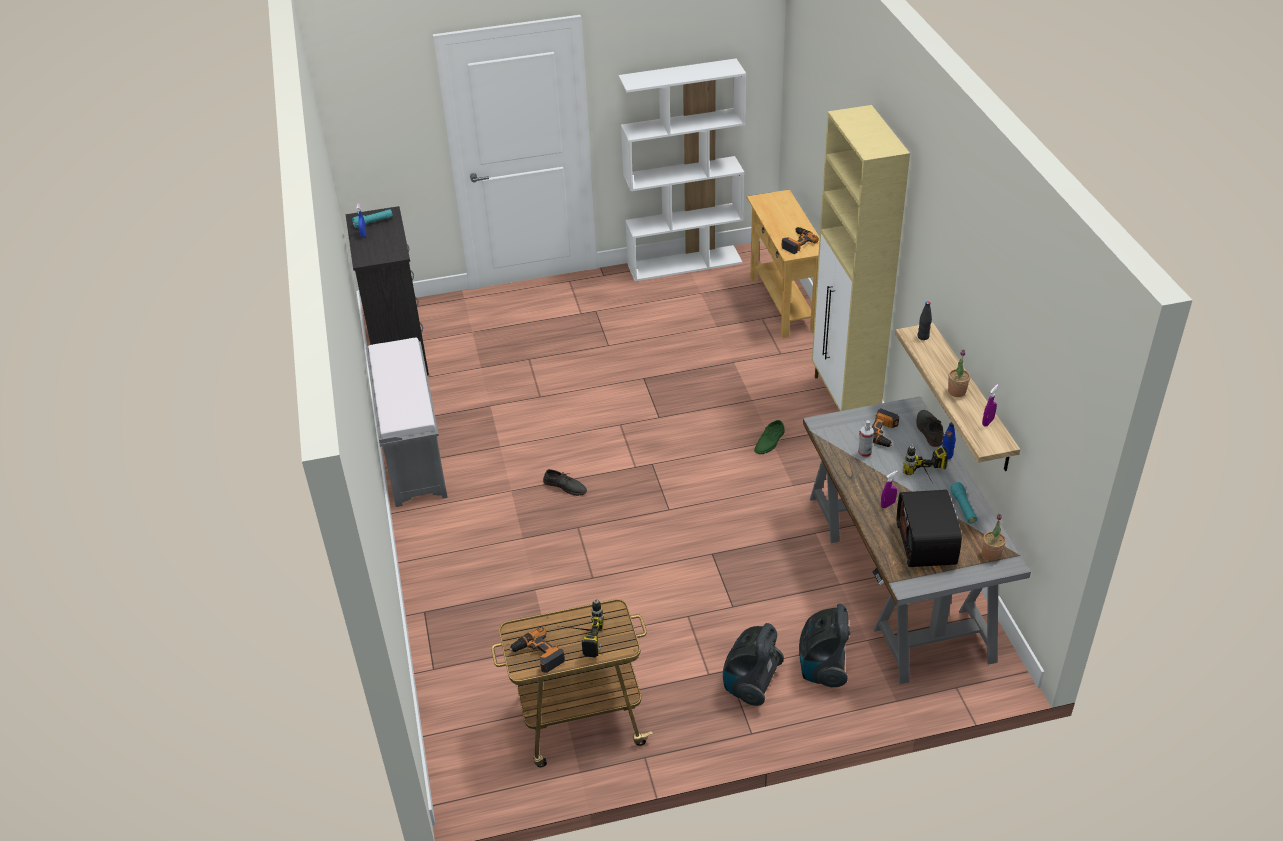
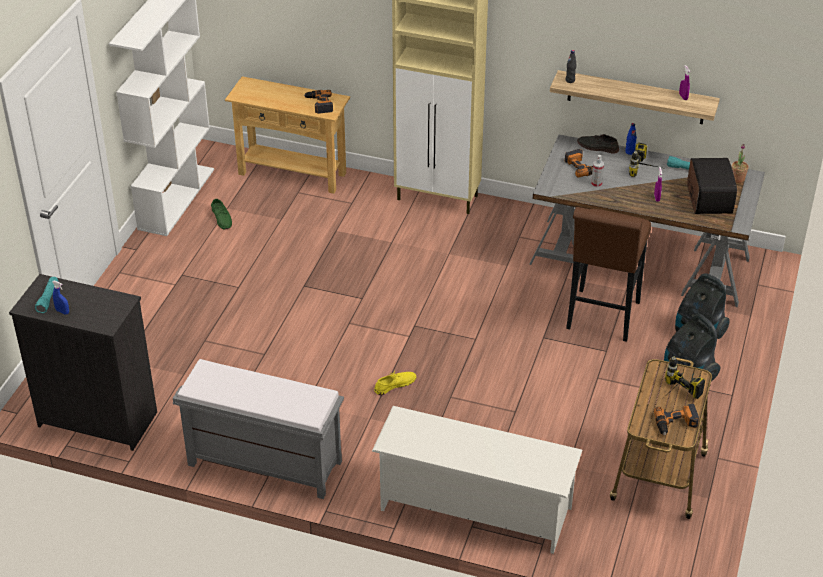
camera: 60 degrees left, 0 degrees up
(446, 604) = (474, 509): none -> white shoe rack
(565, 486) = (395, 384): grey shoe -> yellow shoe
(770, 442) = (448, 255): green shoe -> green shoe (222, 218)
(777, 584) = (601, 319): none -> brown stool
(927, 544) = (707, 199): radio -> radio turned 120 degrees counterclockwise
(956, 391) = (641, 94): potted plant -> none

